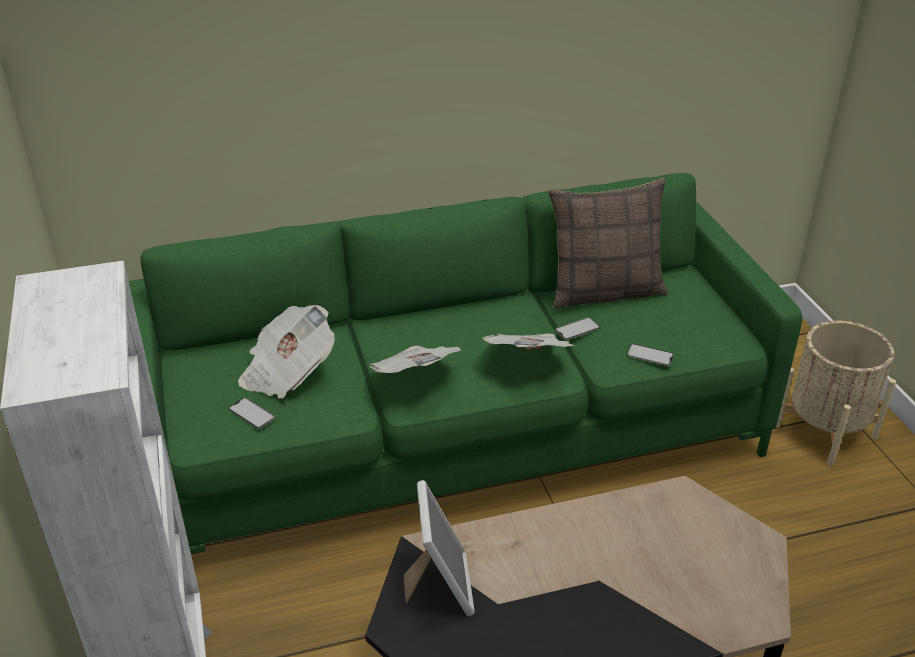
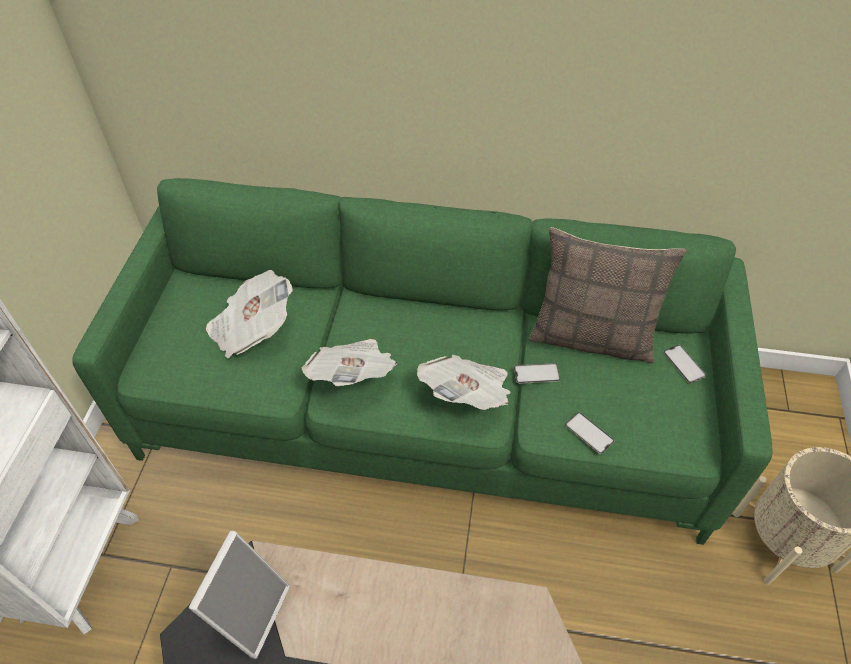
camera: 25 degrees right, 15 degrees up
(251, 413) = (198, 363): phone -> phone (684, 364)

